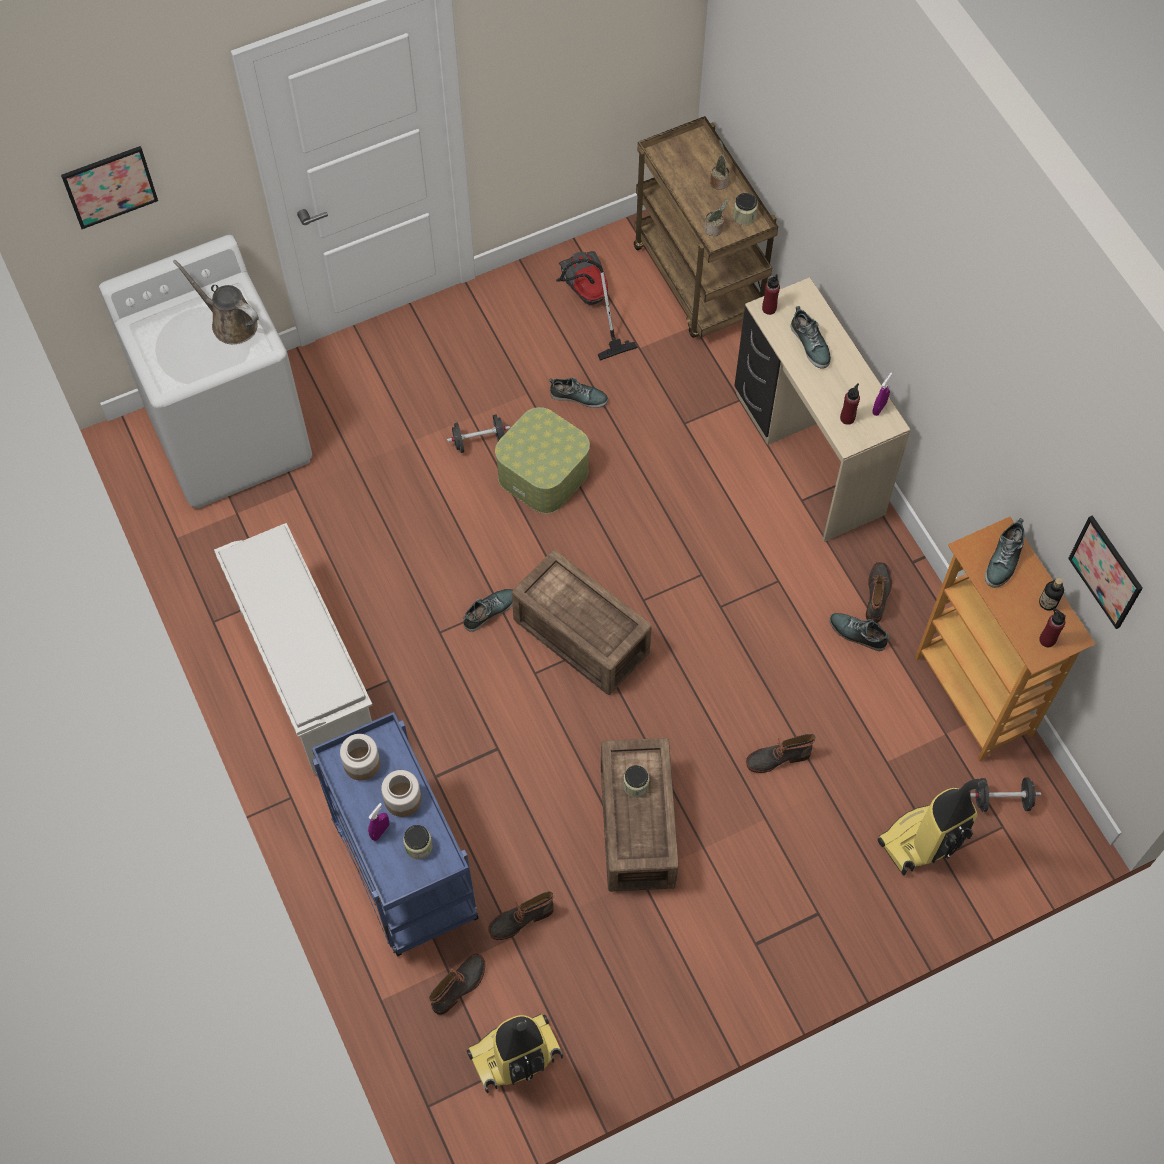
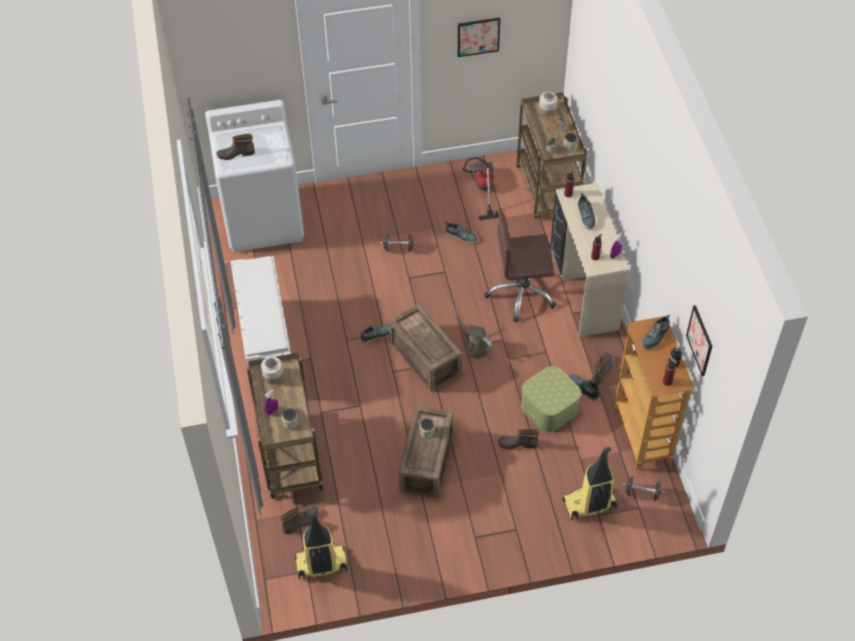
camera: 15 degrees right, 10 degrees down
(110, 186) = (219, 55): picture -> picture (478, 36)
(230, 323) = (269, 144): brown watering can -> brown watering can (475, 346)
(402, 868) = (288, 455): blue cart -> brown cart
(403, 799) = (289, 398): jar -> jar (547, 110)
(520, 919) = (346, 495): boot -> boot (236, 153)
(543, 473) = (429, 271): storage box -> storage box (549, 408)
(708, 482) = (521, 293): none -> brown office chair

